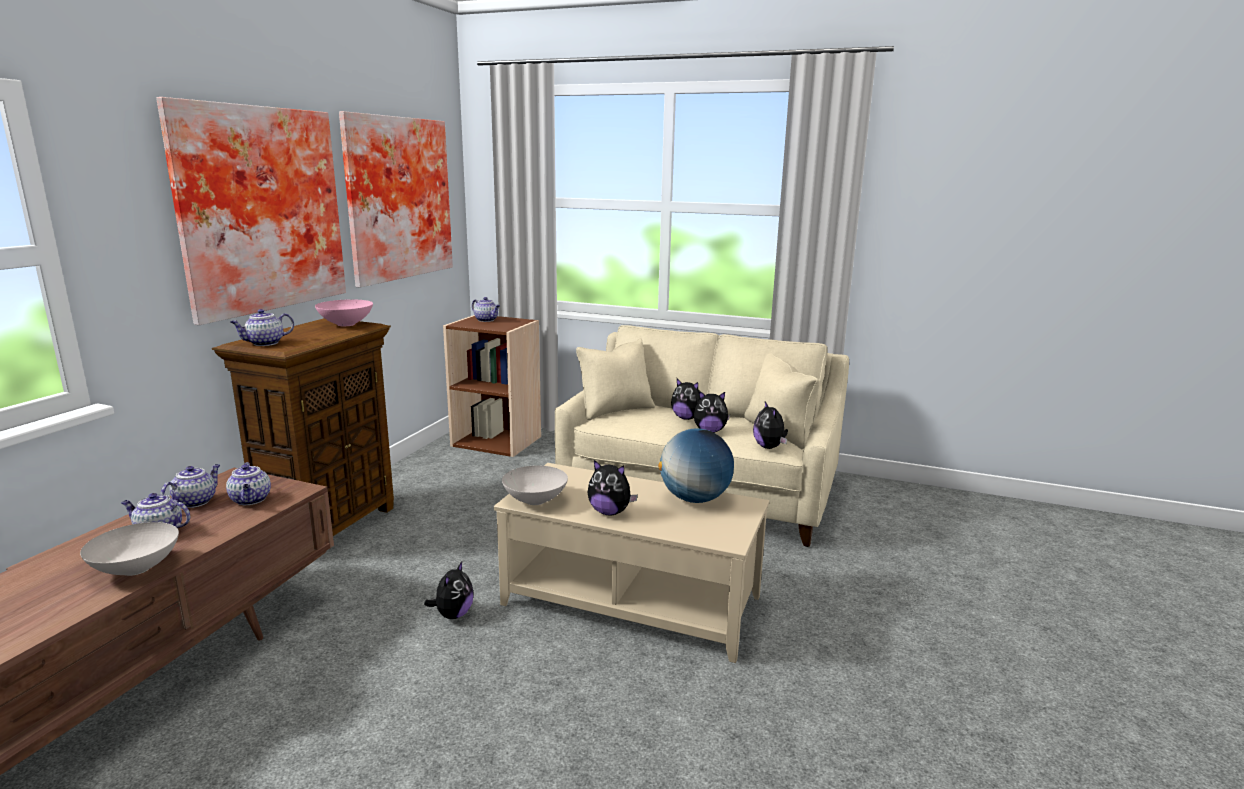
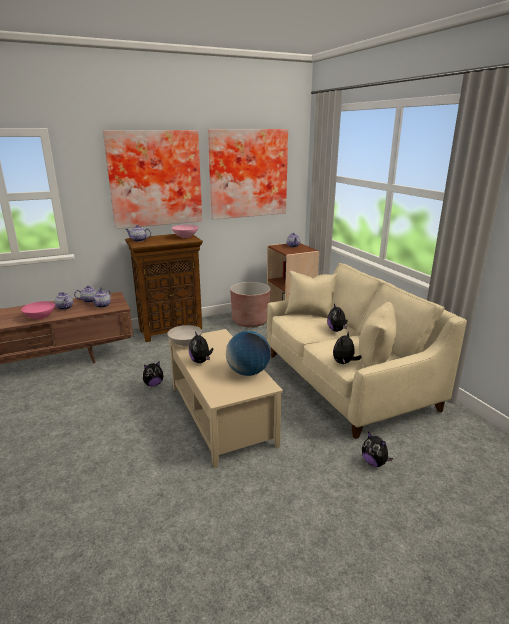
camera: 45 degrees right, 5 degrees up
(135, 569) = (40, 317): white bowl -> pink bowl
(449, 467) = (250, 321): none -> brown planter
(710, 431) = (330, 341): plush toy -> plush toy (374, 462)

